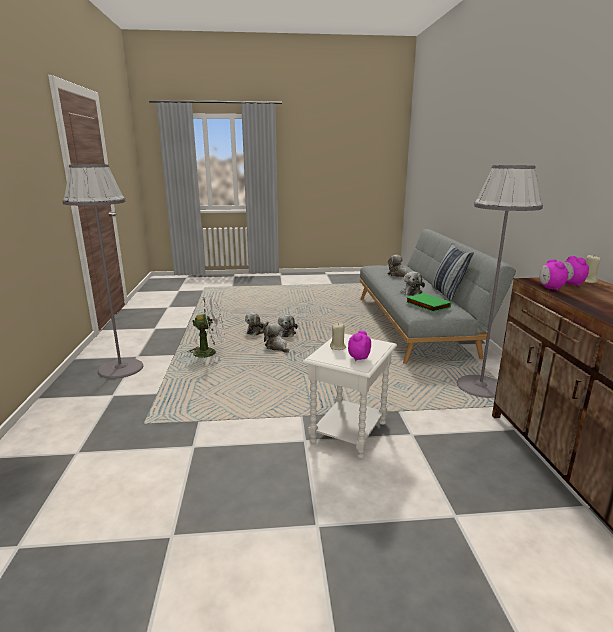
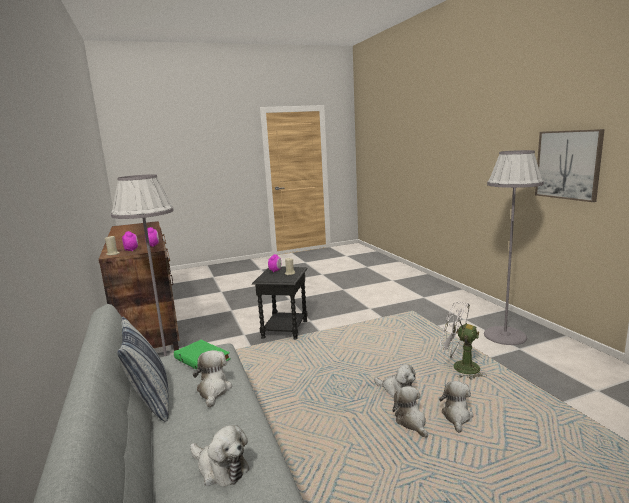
camera: 165 degrees right, 5 degrees down
(33, 184) = (568, 164): none -> picture
(210, 352) = (459, 367): white fan -> white fan turned 60 degrees clockwise
(350, 432) = (284, 329): white side table -> black side table

